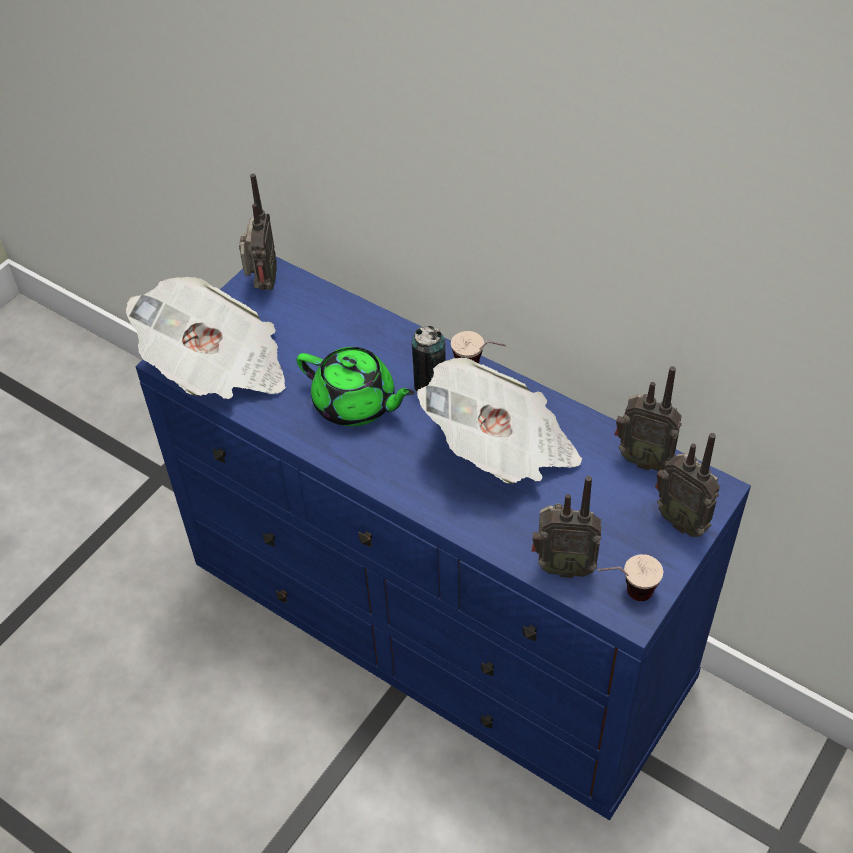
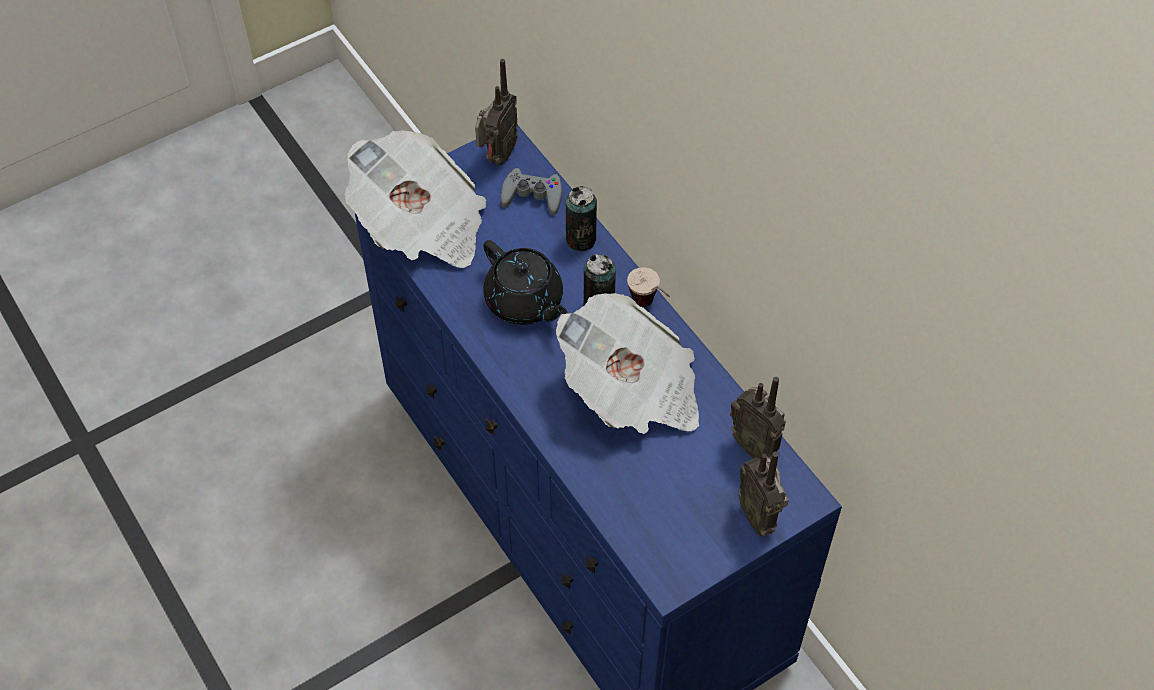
camera: 20 degrees right, 5 degrees up
(315, 308) = (532, 196): none -> grey game controller
(356, 404) = (524, 302): green teapot -> black teapot
(381, 332) = (581, 239): none -> can
(563, 566) = (630, 517): radio -> none
(625, 595) = (671, 564): cup -> none

